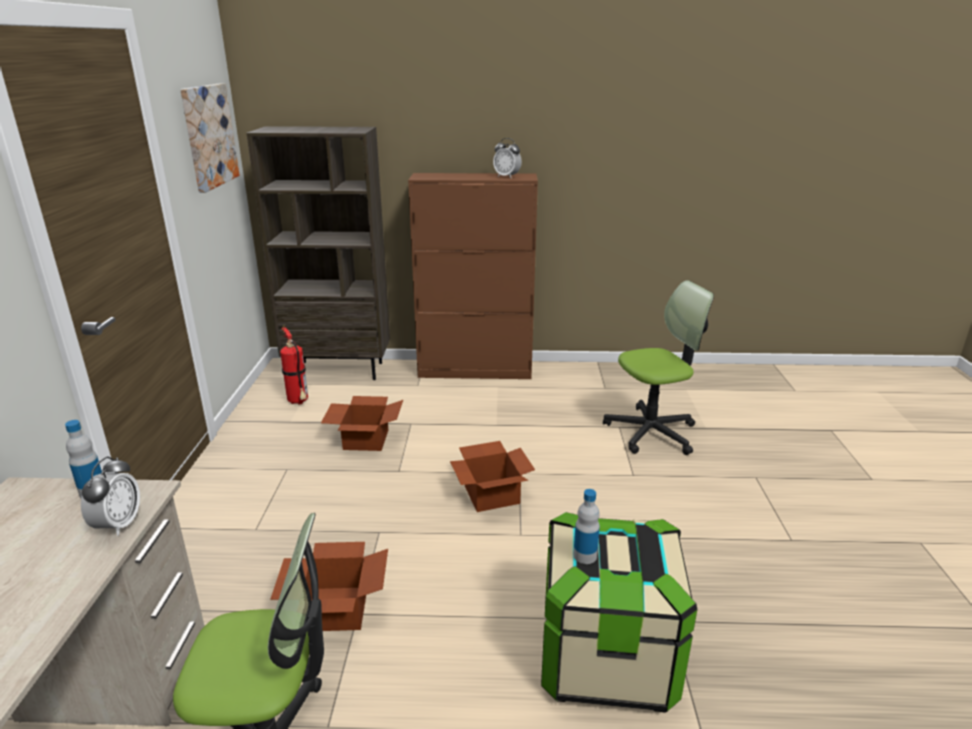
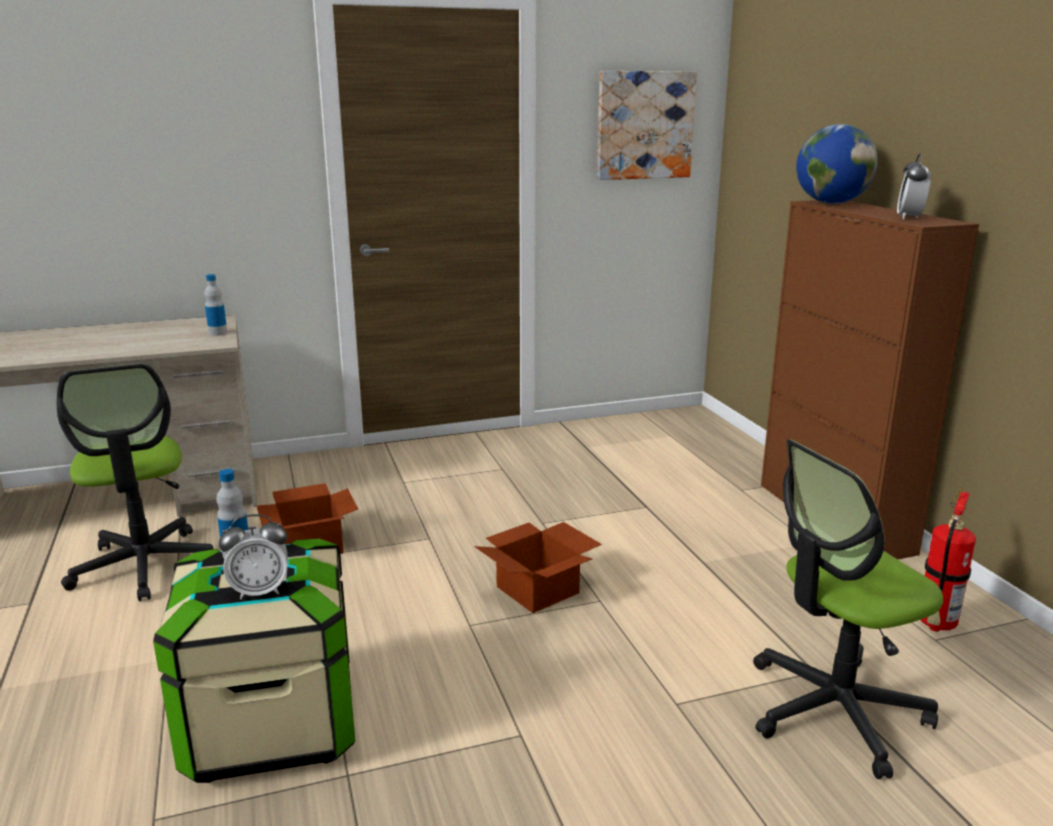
camera: 70 degrees right, 5 degrees down
(118, 525) = (178, 346): alarm clock -> alarm clock (259, 591)
(299, 402) = (626, 441): fire extinguisher -> fire extinguisher (935, 627)
(339, 370) = (719, 440): brown bookcase -> none
(364, 439) = (588, 490): cardboard box -> none
(432, 176) = (831, 203): none -> globe
(651, 432) = (834, 710): office chair -> office chair turned 105 degrees clockwise

